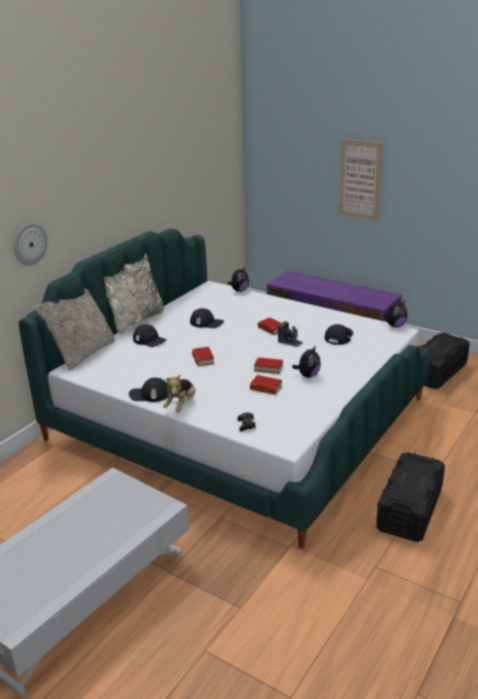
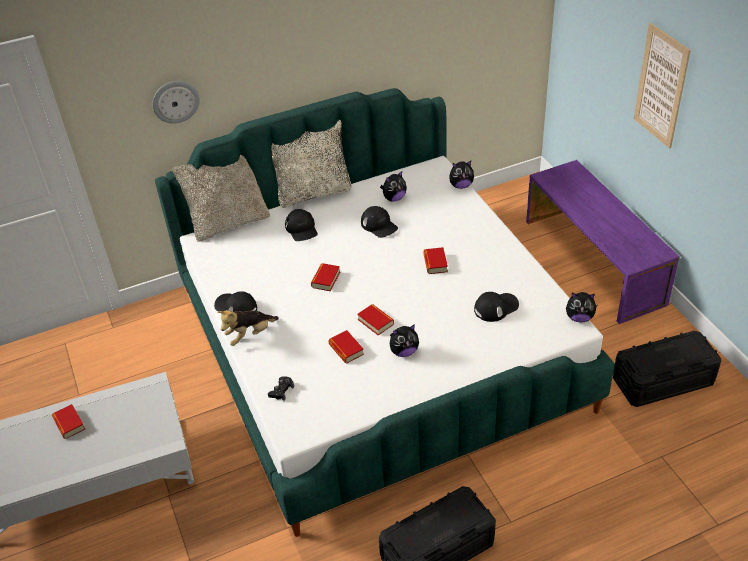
camera: 35 degrees right, 15 degrees up
(58, 533) = (69, 424): none -> book
(200, 307) = (394, 198): none -> plush toy
(290, 342) = (435, 293): camera -> none

